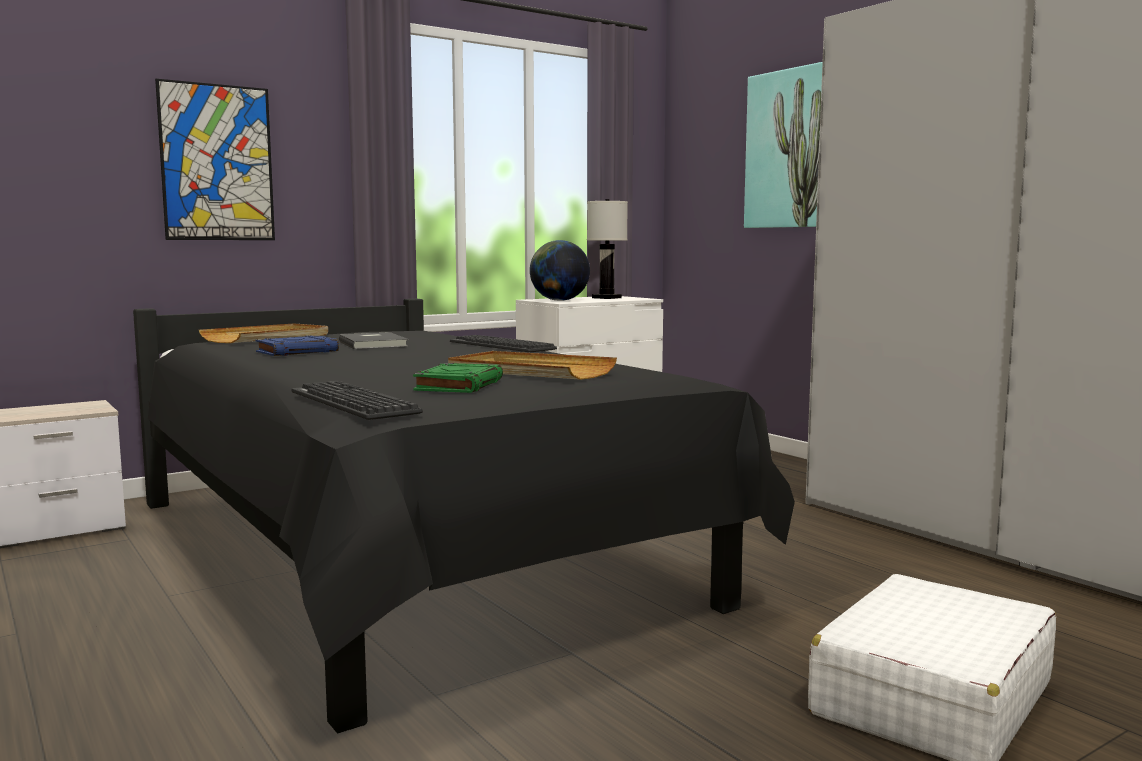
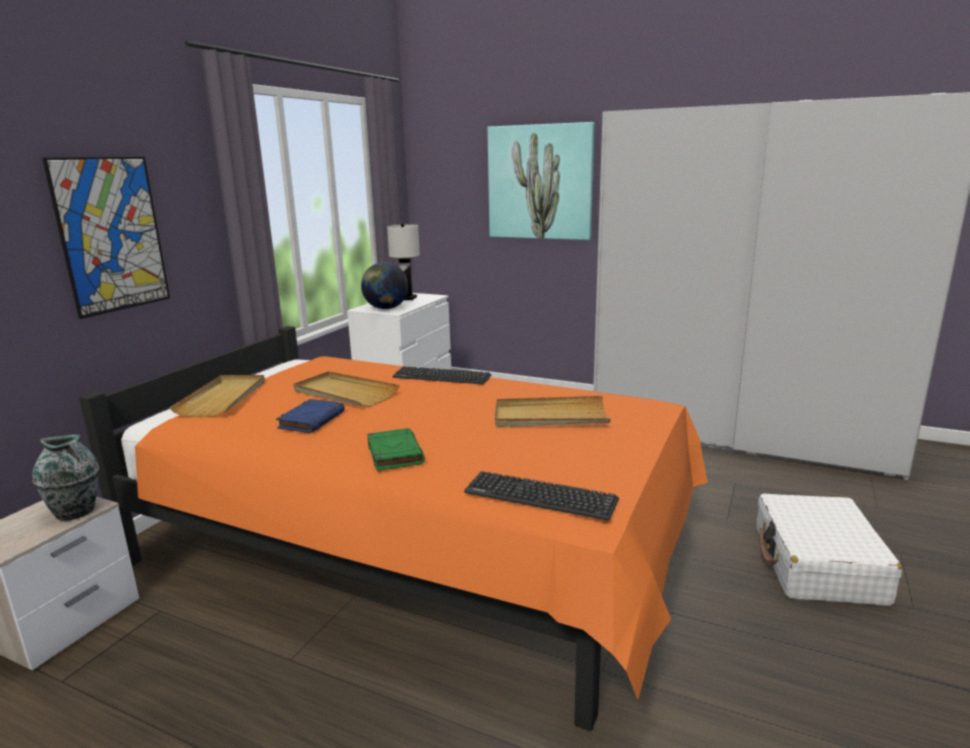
camera: 30 degrees left, 10 degrees up
(80, 410) = (76, 512): none -> vase
(374, 344) = (344, 393): grey book -> beige tray
(406, 556) = (417, 552): black bed -> orange bed
(459, 385) = (552, 450): green book -> green book (394, 453)

